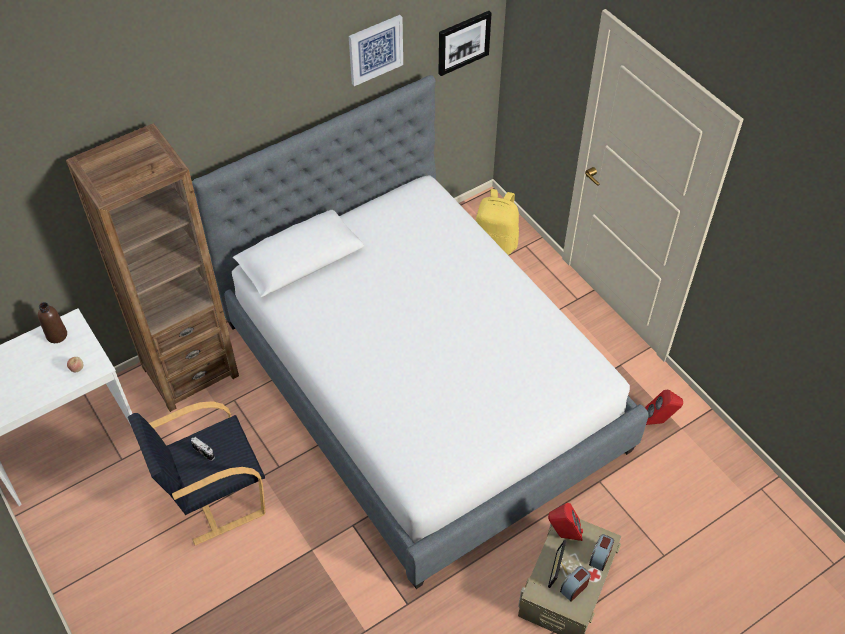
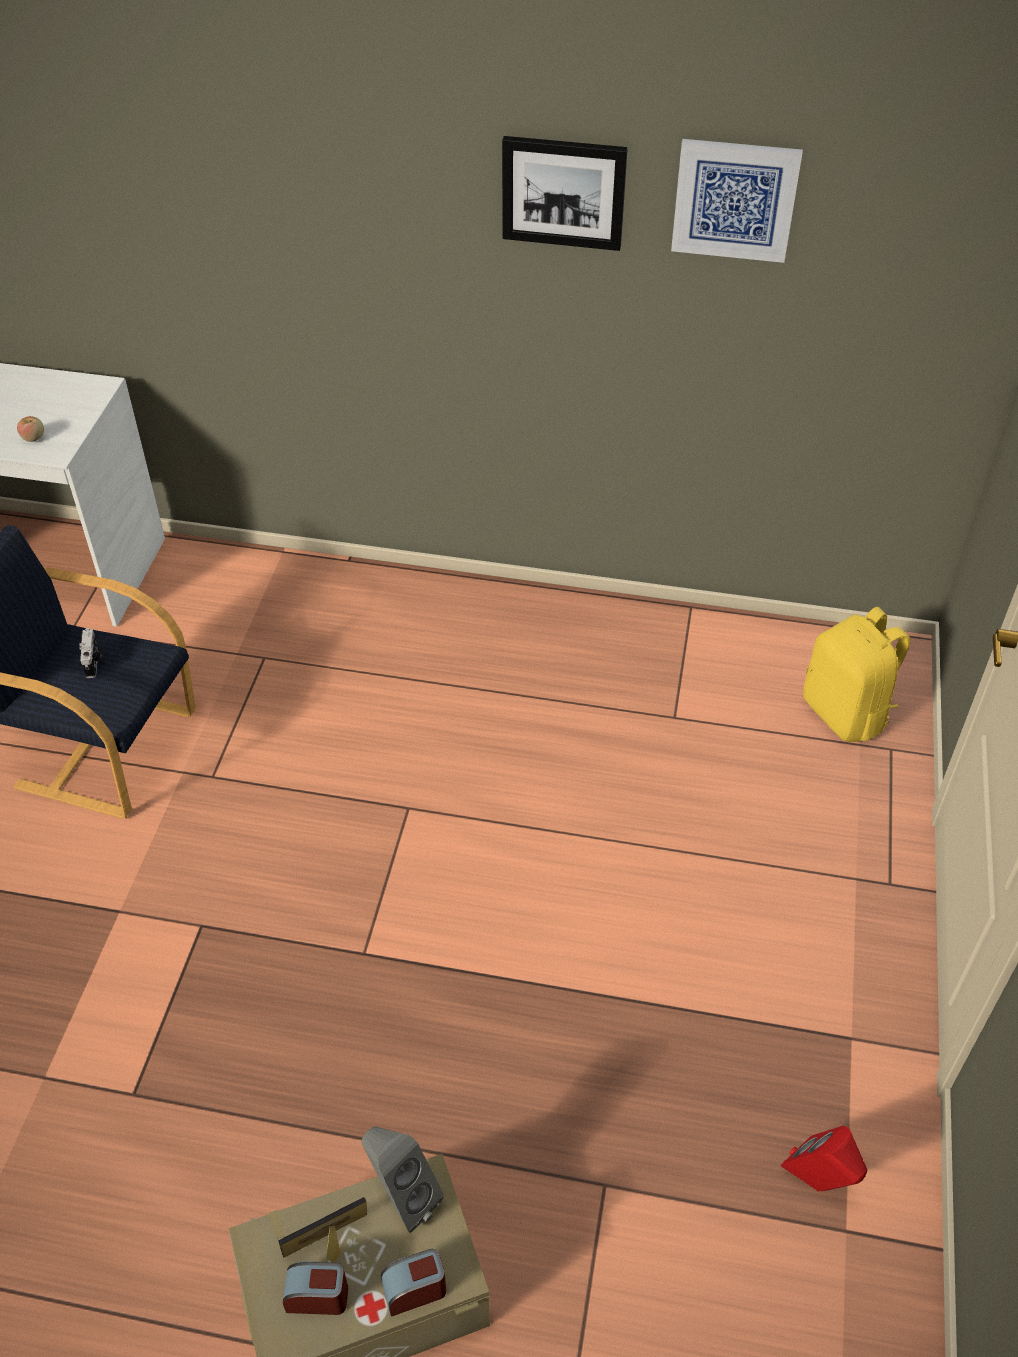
camera: 45 degrees right, 5 degrees down
(57, 335) = (65, 391): brown bottle -> none
(190, 371) = (260, 589): brown bookcase -> none
(422, 385) = (509, 822): bed -> none
(463, 42) = (934, 289): picture -> picture (563, 192)
(563, 535) = (401, 1197): red speaker -> grey speaker

